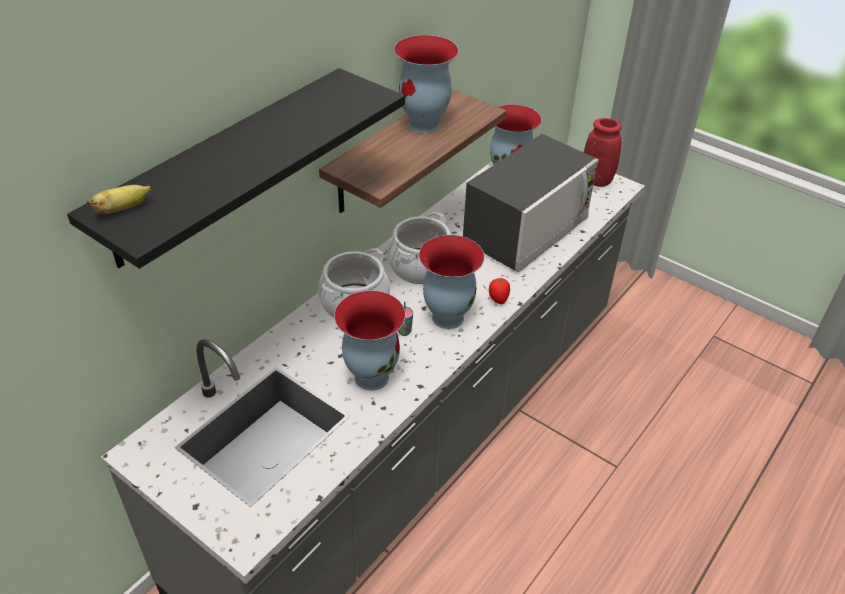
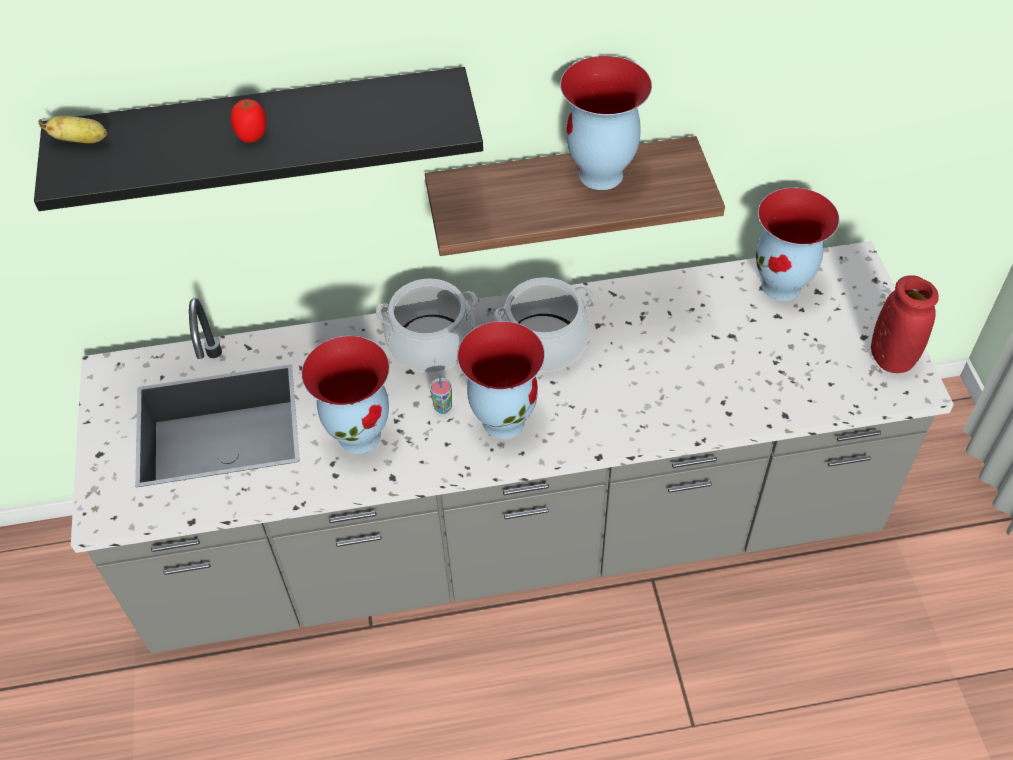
camera: 45 degrees right, 10 degrees up
(498, 300) = (579, 436): tomato -> tomato (253, 136)
(526, 230) = (715, 372): microwave -> none

